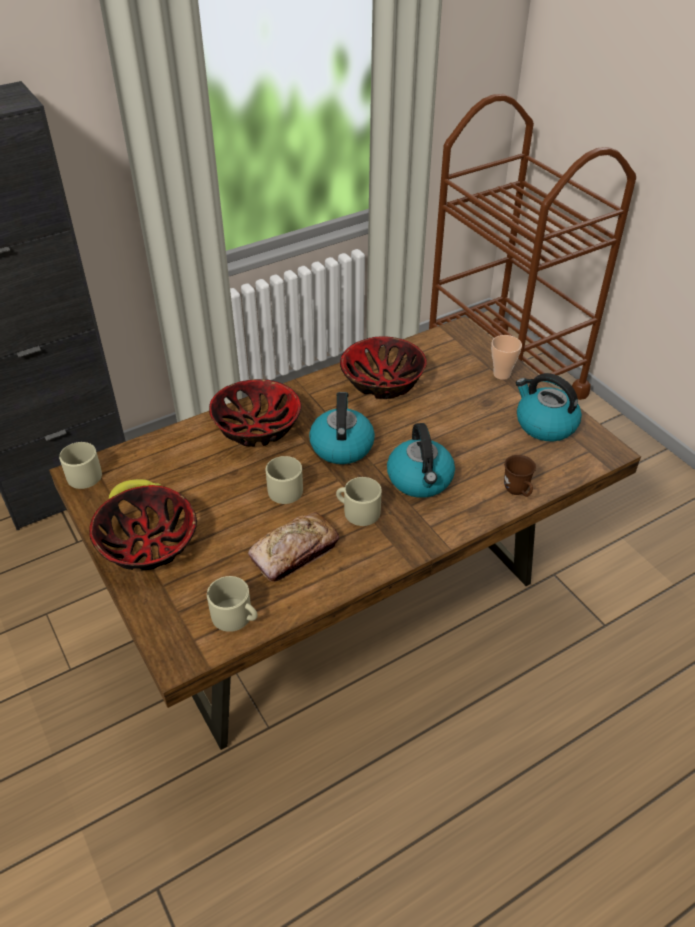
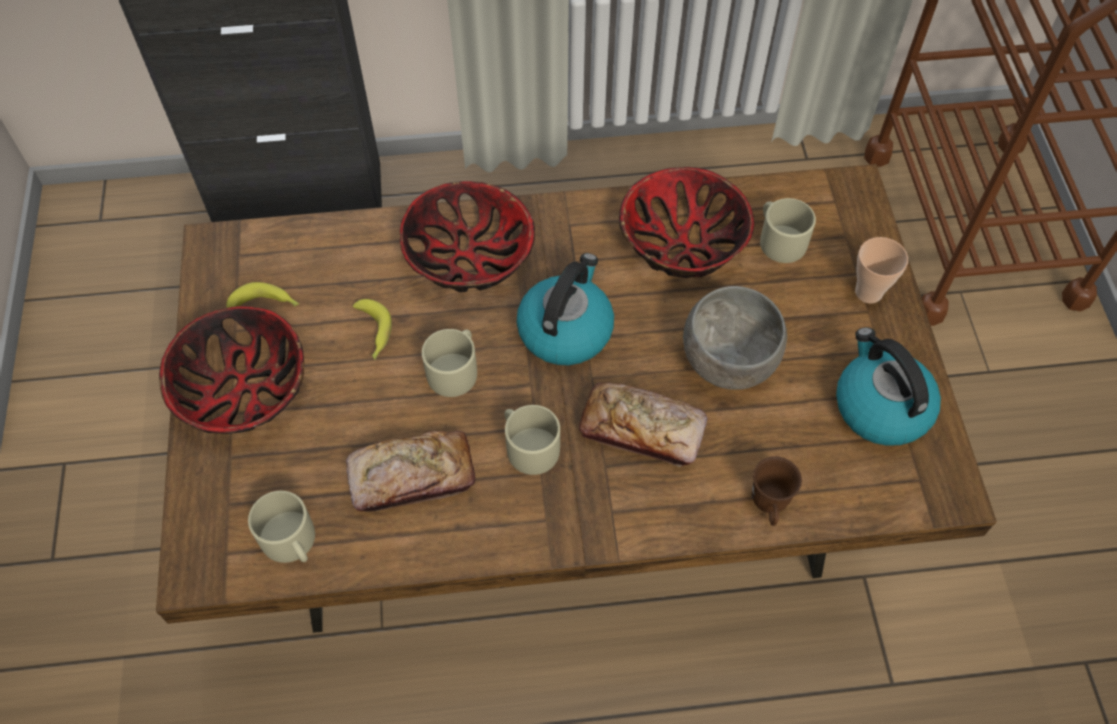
camera: 25 degrees right, 15 degrees up
(81, 474) = (217, 247): beige mug -> beige mug (779, 239)
(219, 486) = (373, 333): none -> banana
(420, 480) = (642, 430): kettle -> bread
(446, 431) = (727, 362): none -> grey bowl

